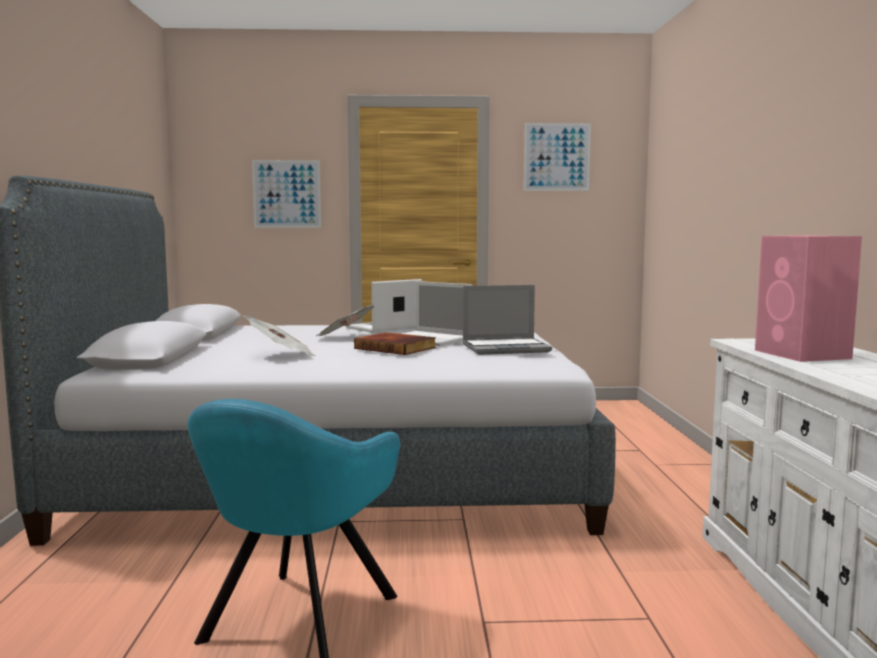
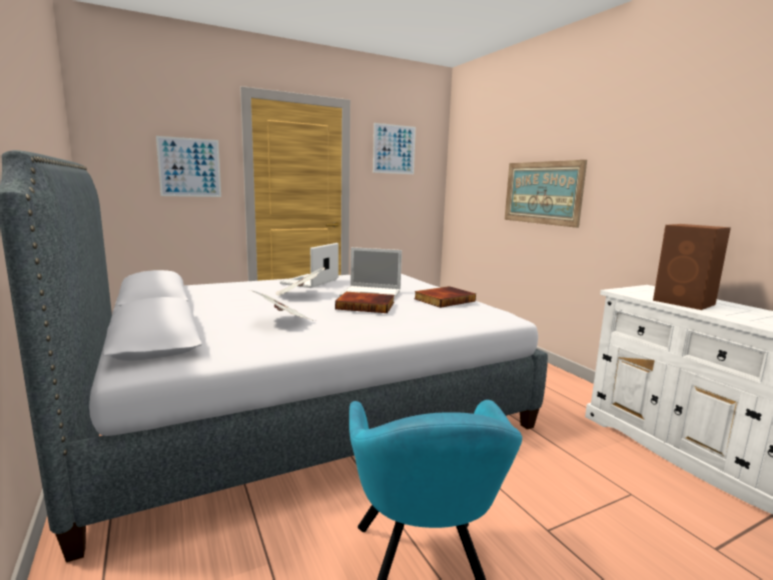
camera: 25 degrees left, 5 degrees up
(506, 348) = (444, 299): laptop -> book
(728, 206) = (542, 192): none -> picture
(803, 355) = (685, 302): pink speaker -> brown speaker

